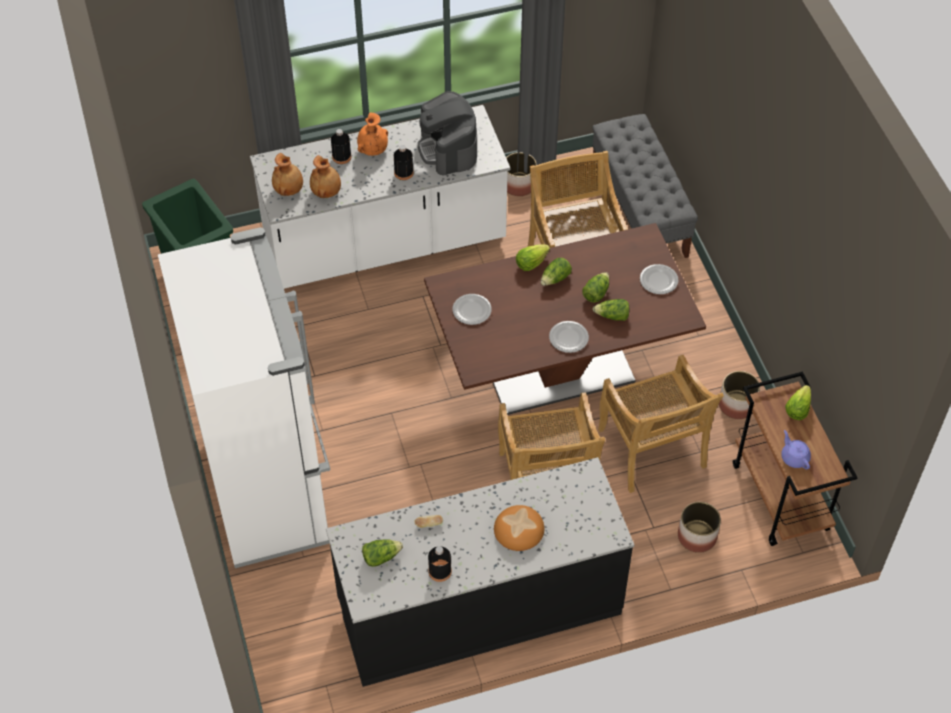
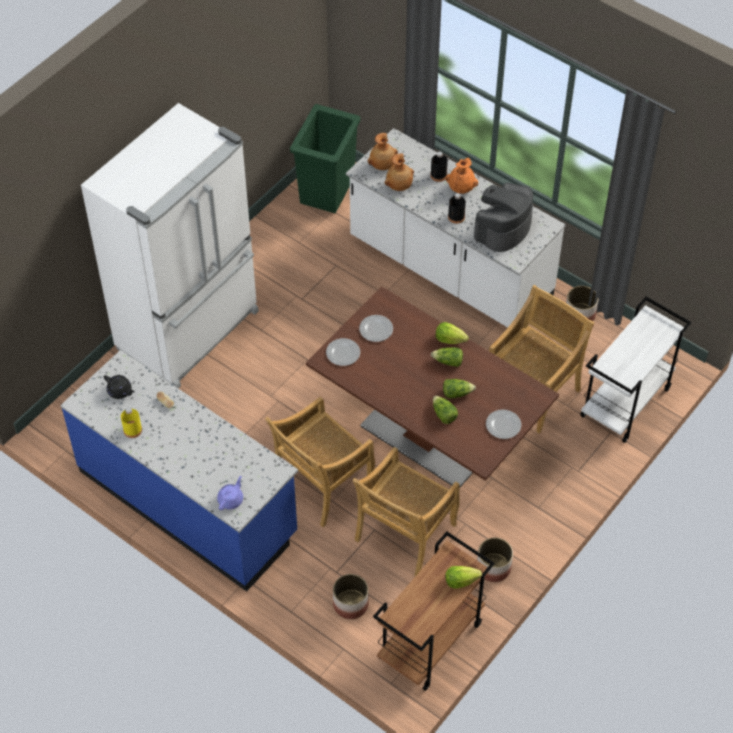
camera: 55 degrees right, 0 degrees up
(381, 556) = (120, 391): lettuce -> black teapot
(440, 571) = (132, 430): black bottle -> yellow bottle
(479, 607) = (188, 502): black counter -> blue counter
(519, 529) = (200, 456): bread -> none
(568, 338) = (400, 399): plate -> plate (343, 352)
(639, 211) = (625, 403): grey bench -> white cart
(794, 457) = (413, 601): purple teapot -> purple teapot (231, 500)

